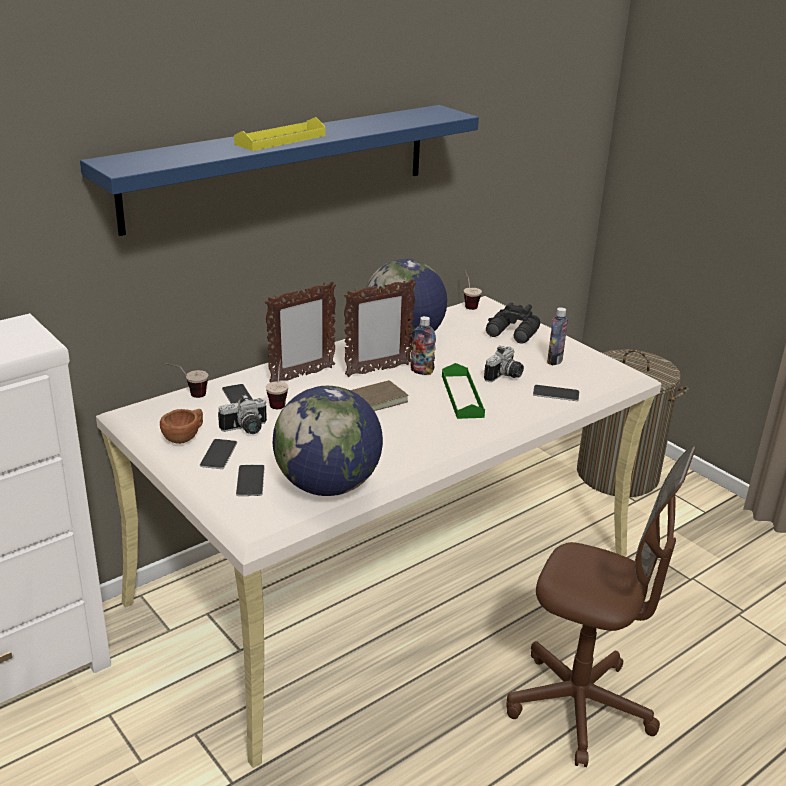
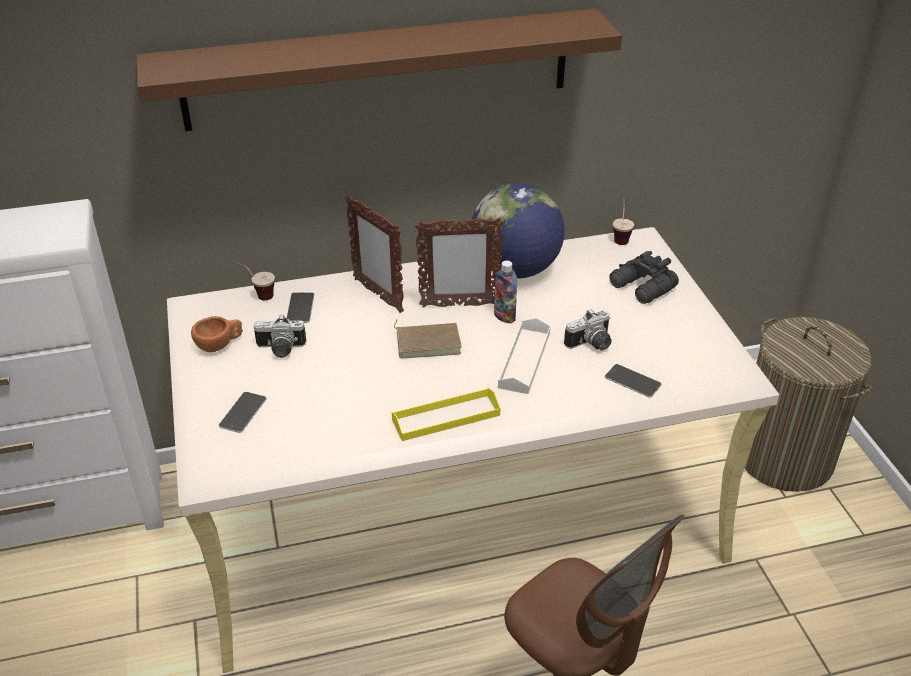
camera: 25 degrees right, 10 degrees up
(218, 454) = (236, 373): phone -> none
(278, 401) = (334, 322): cup -> none
(280, 140) = (357, 48): yellow tray -> yellow tray (446, 417)
(281, 166) = (378, 69): blue shelf -> brown shelf
(301, 376) = (378, 295): picture frame -> picture frame turned 60 degrees clockwise
(327, 486) = (309, 439): globe -> none
(462, 396) = (524, 360): green tray -> white tray
(554, 361) = (664, 336): bottle -> none

